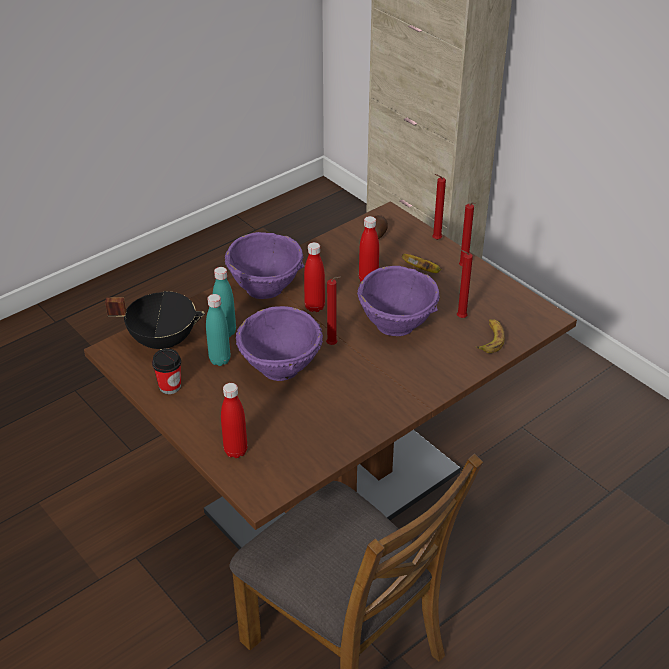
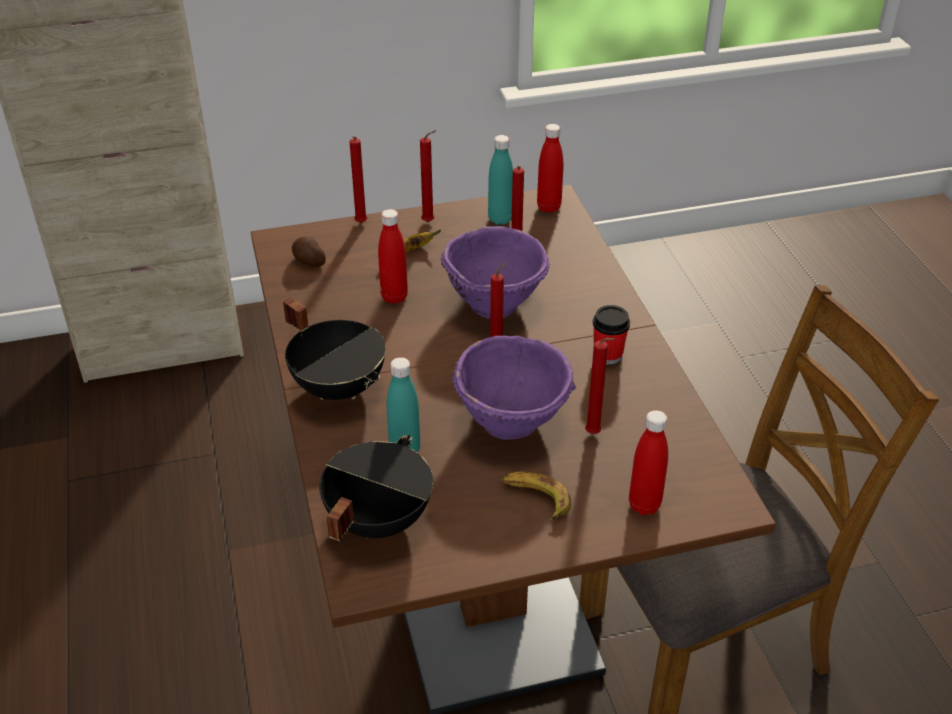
camera: 65 degrees left, 0 degrees up
(170, 386) = (482, 537): cup -> cup (608, 355)
(220, 360) = (459, 472): turquoise bottle -> turquoise bottle (500, 219)
(266, 288) = (340, 386): purple bowl -> black cooking pot
(291, 410) = (595, 434): none -> red candle
(314, 307) = (412, 356): red bottle -> red bottle (549, 207)
(490, 339) = (565, 246): banana -> banana (536, 498)

